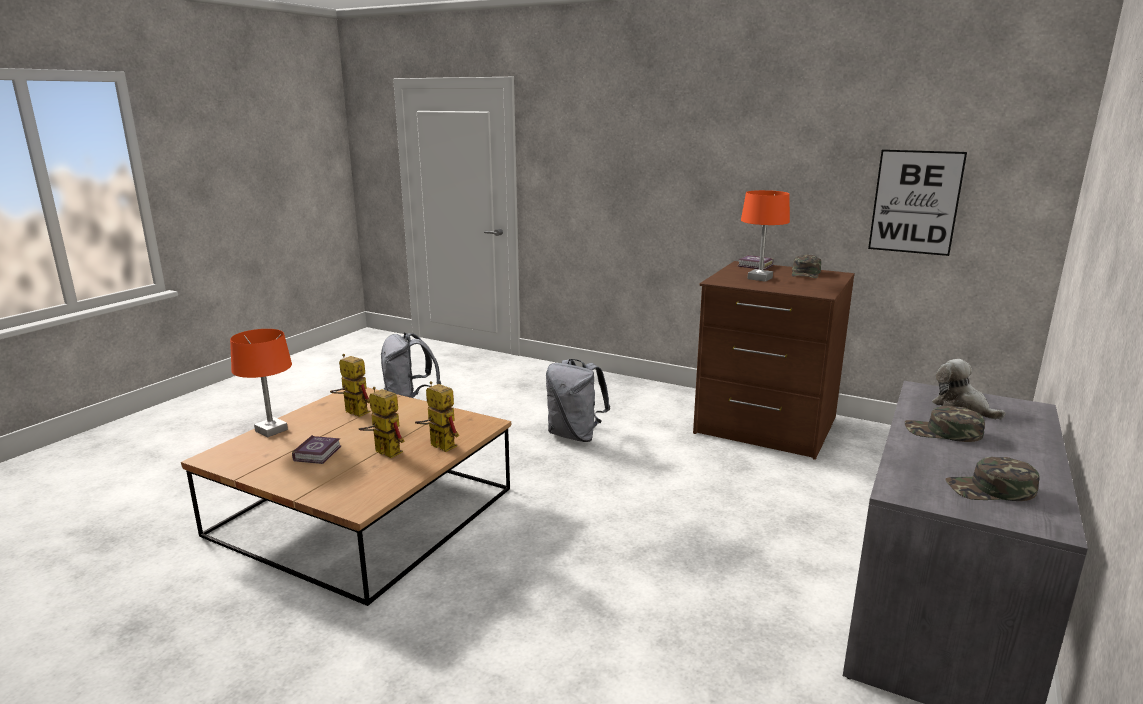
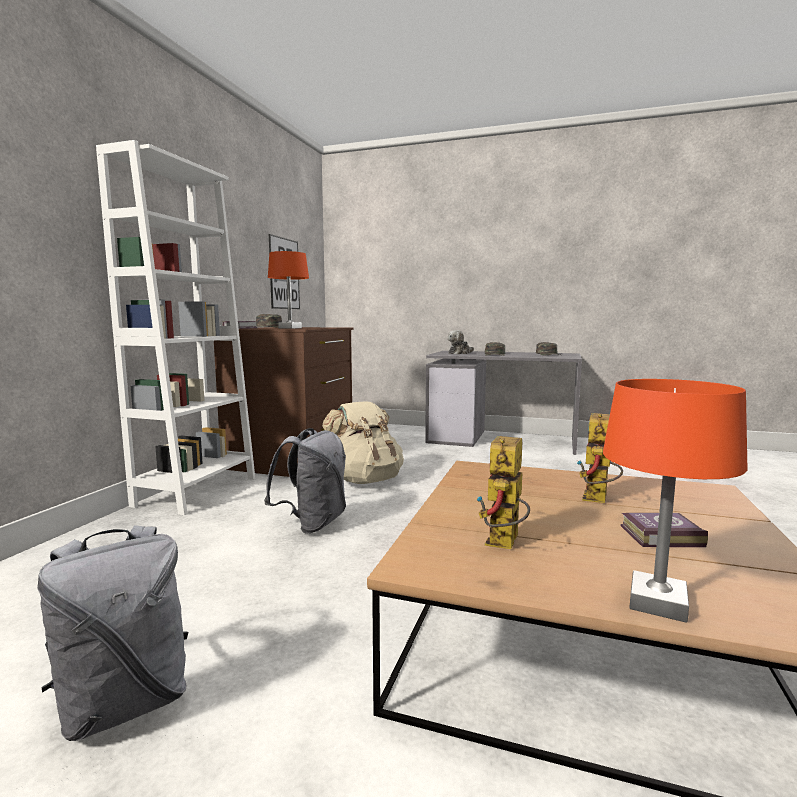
camera: 100 degrees left, 10 degrees down
(437, 445) = (548, 479): toy robot -> none
(660, 393) = (197, 491): none -> white bookcase
(686, 461) = (365, 480): none -> beige backpack

